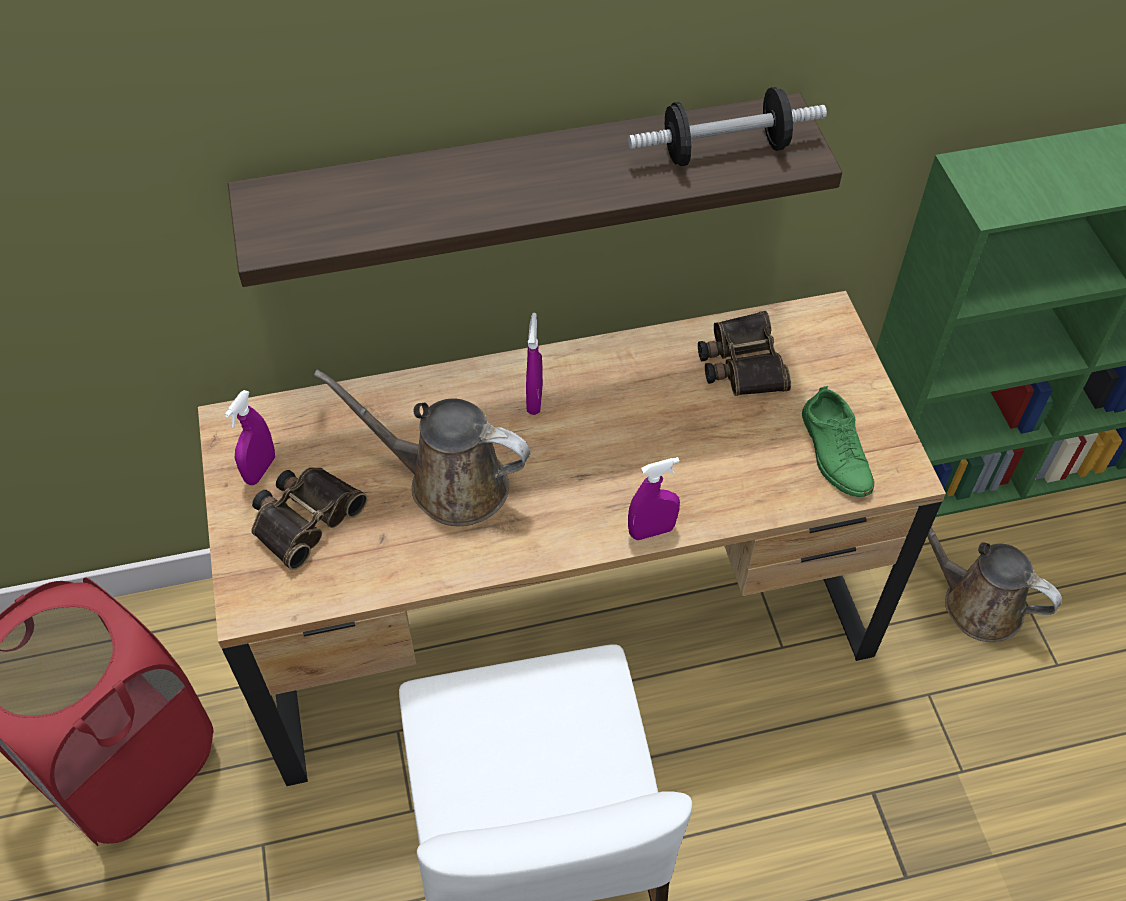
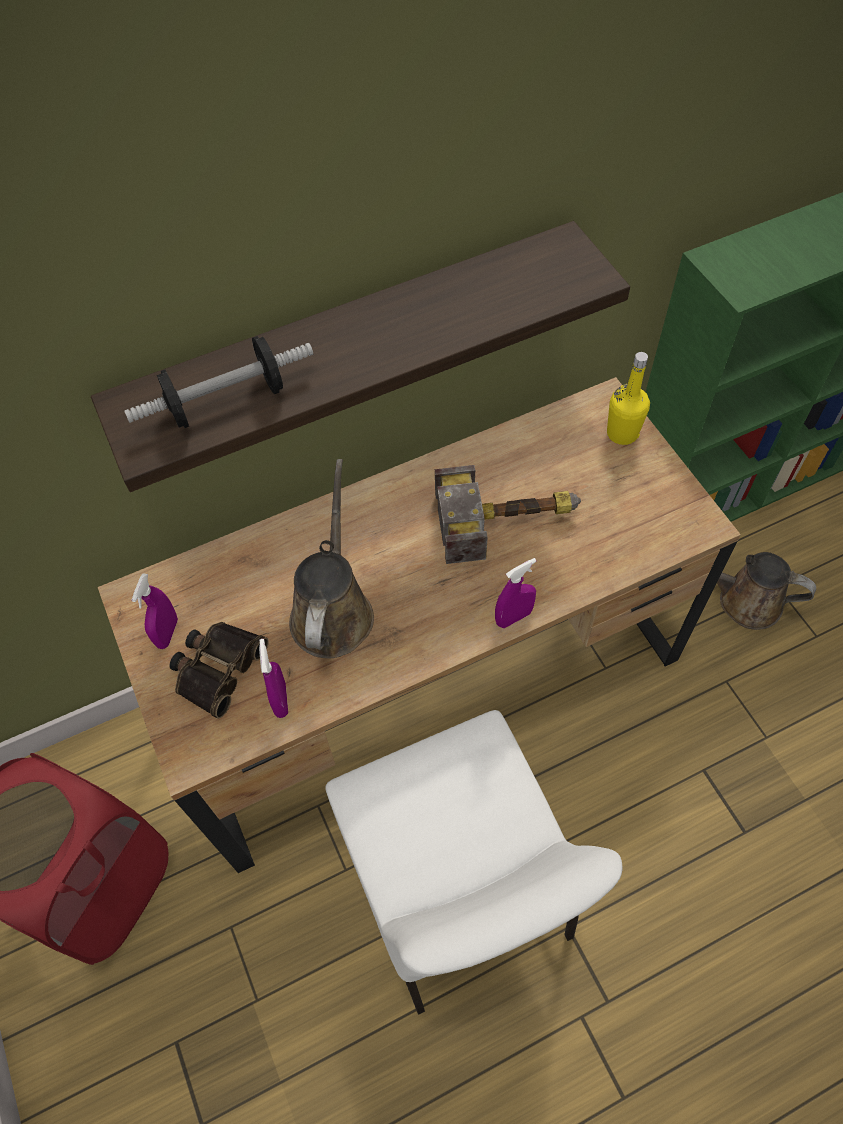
camera: 10 degrees left, 5 degrees up
(448, 482) = (333, 610): brown watering can -> brown watering can turned 90 degrees clockwise
(534, 399) = (386, 522): purple spray bottle -> purple spray bottle (280, 700)
(676, 424) = (509, 520): none -> hammer
(724, 150) = (525, 285): dumbbell -> dumbbell (226, 401)
(741, 362) = (548, 455): binoculars -> none
(835, 354) = (622, 433): none -> yellow bottle
(835, 452) = (644, 517): green shoe -> none

